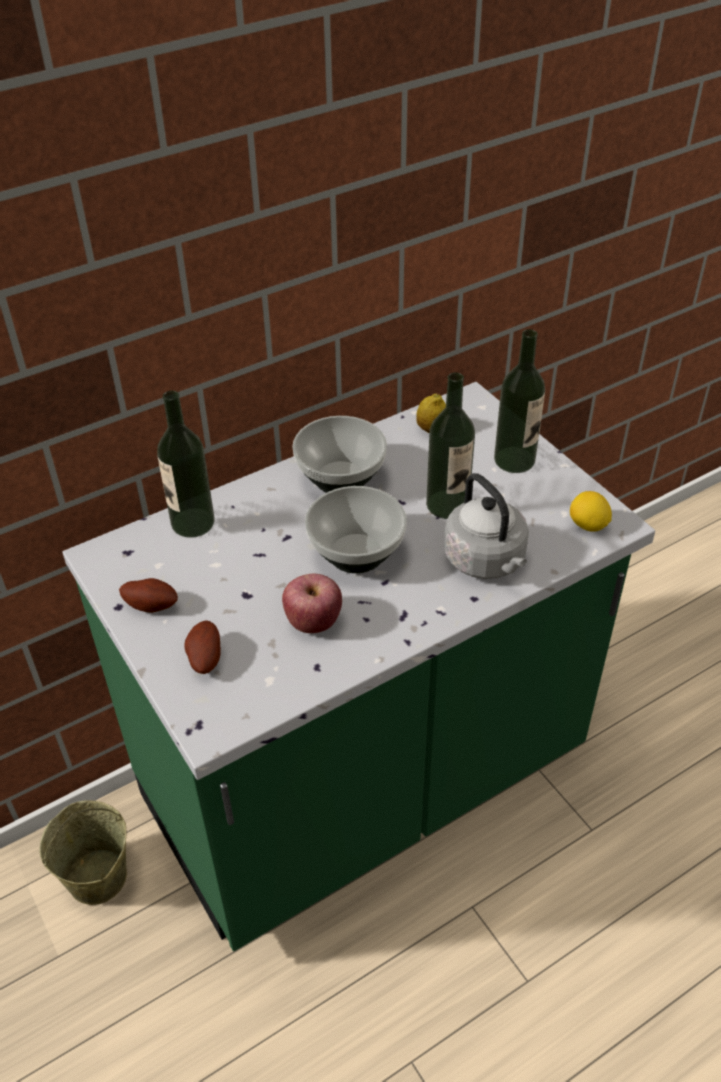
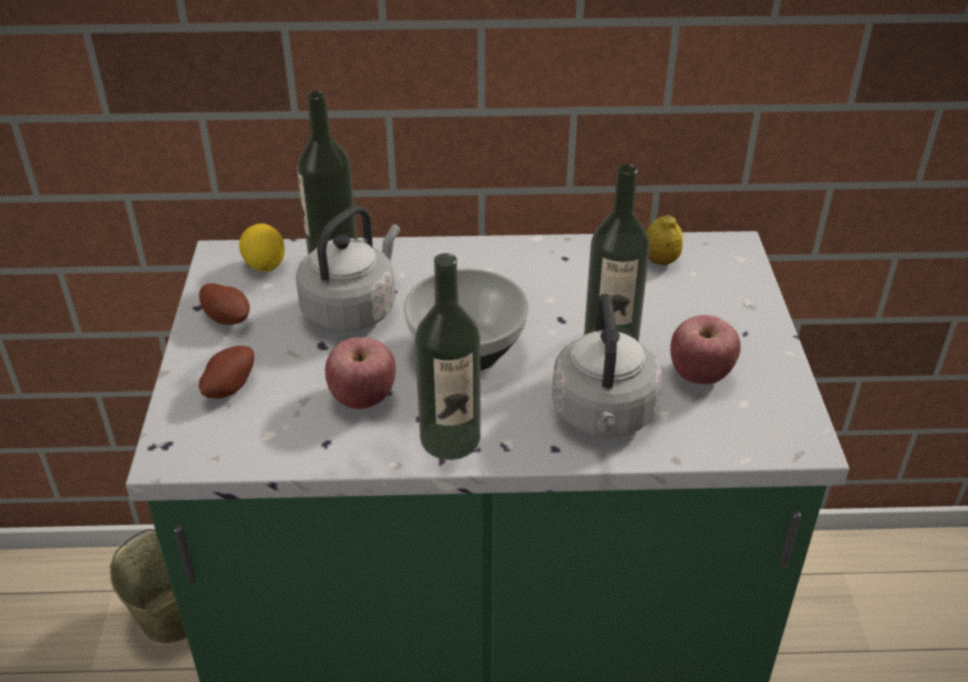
camera: 30 degrees right, 5 degrees down
(244, 556) = (352, 309): none -> grey kettle
(339, 478) = (516, 272): bowl -> none
(514, 460) = (731, 325): bottle -> bottle (450, 438)
(523, 504) = (700, 374): none -> apple
(587, 525) = (761, 428): lemon -> lemon (265, 266)

